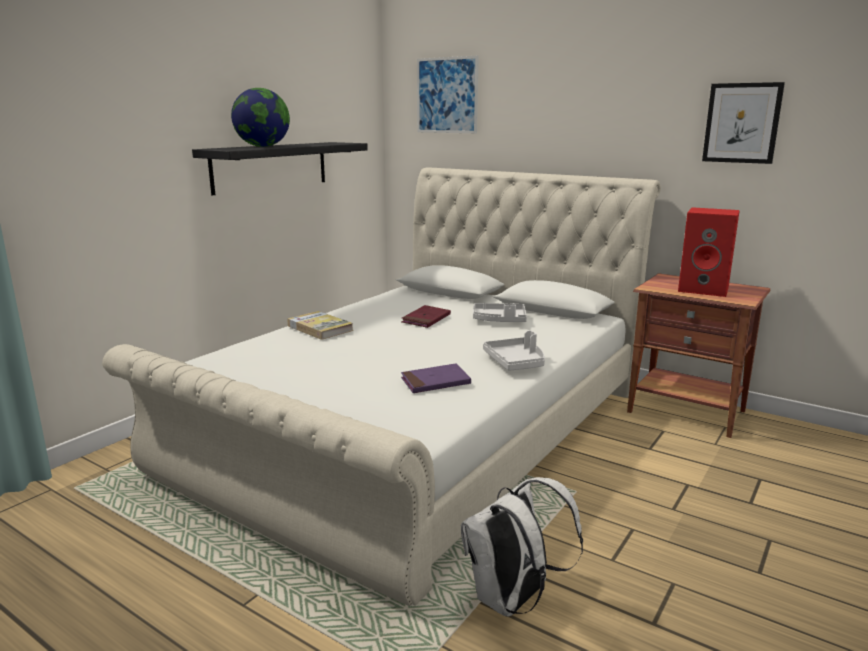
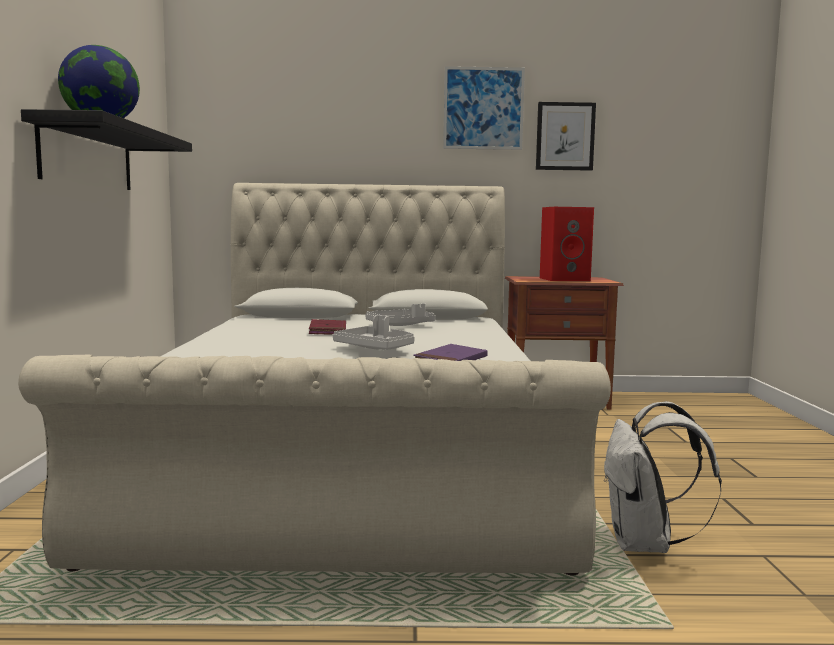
camera: 35 degrees left, 10 degrees down
(320, 328) = (226, 345): book -> none
(447, 95) = (258, 104): picture -> picture (483, 108)
(516, 362) = (485, 343): grey tray -> grey tray (376, 348)

